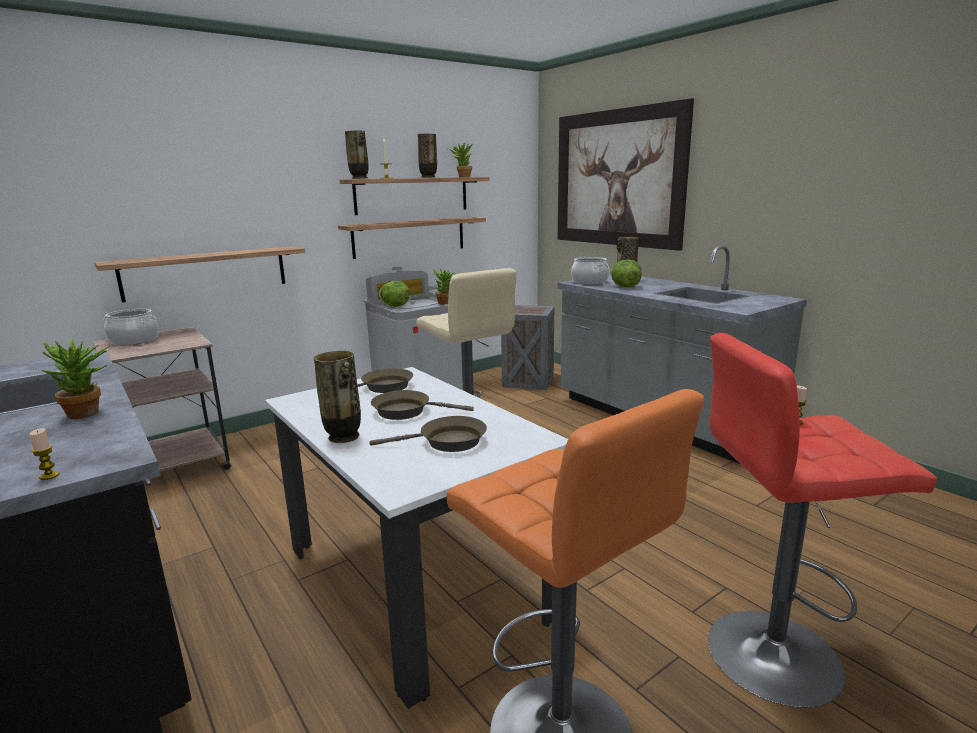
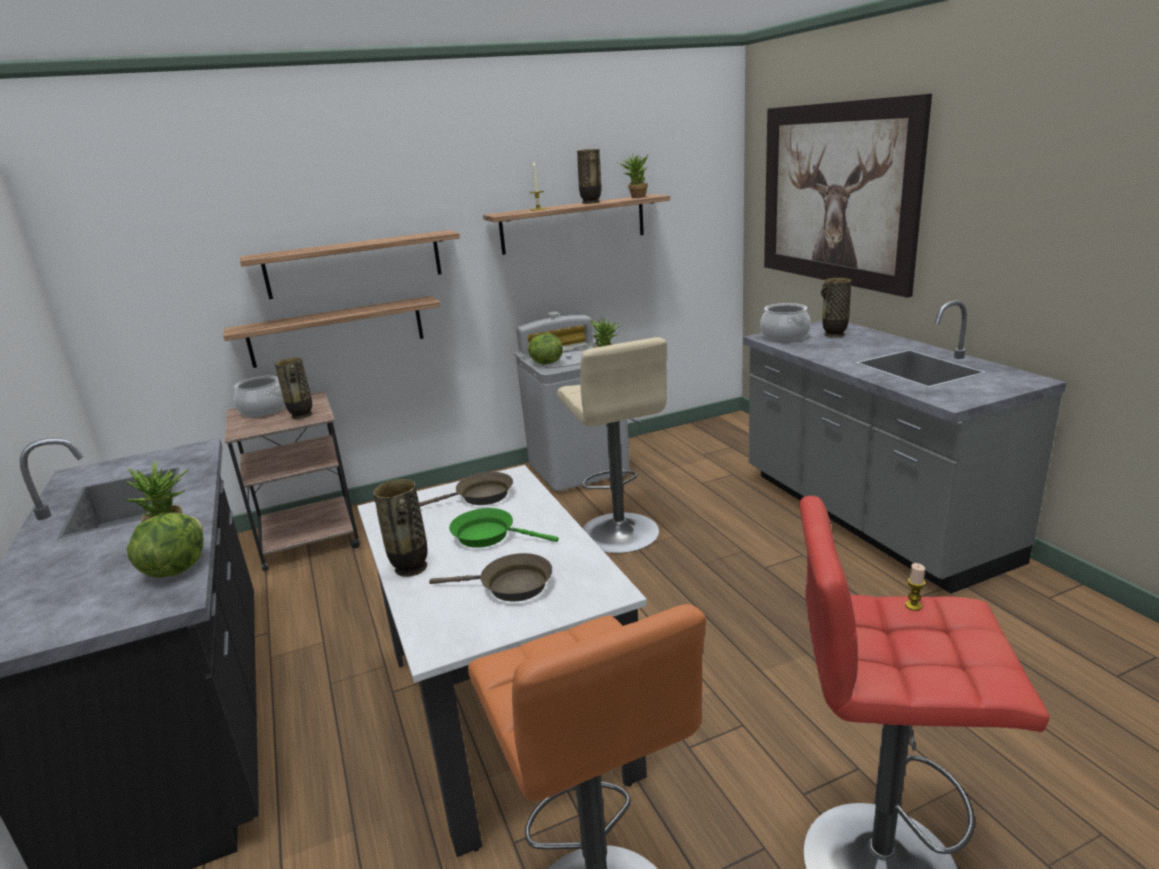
camera: 15 degrees right, 5 degrees up
(49, 476) = (115, 616): candle -> none
(359, 178) = (504, 213): vase -> vase (301, 416)
(406, 411) = (489, 535): brown frying pan -> green frying pan
(410, 237) = (571, 274): shelf -> shelf (354, 264)
(527, 381) = (717, 447): crate -> none
(625, 286) = (825, 348): lettuce -> lettuce (175, 568)

